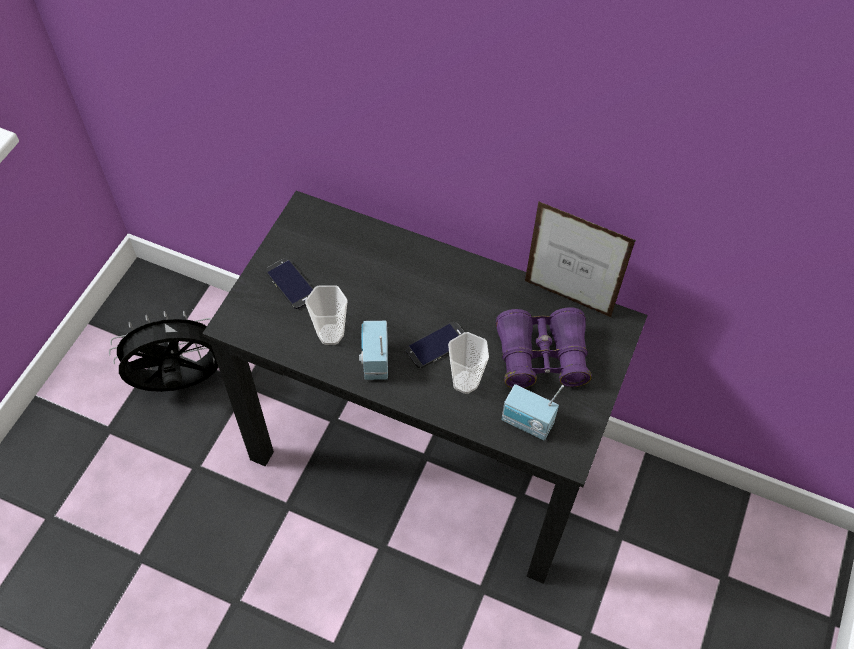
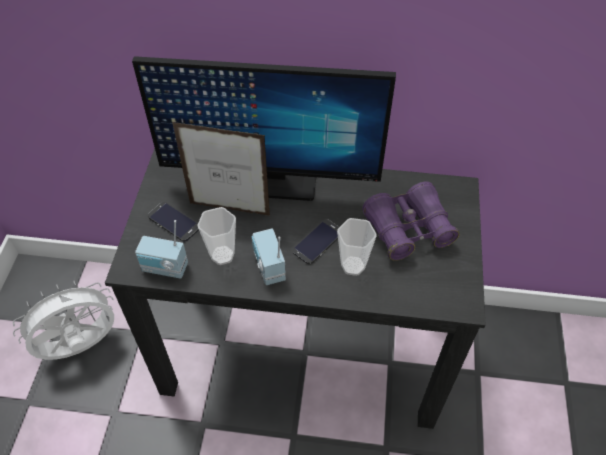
camera: 15 degrees left, 5 degrees down
(179, 384) = (81, 347): black fan -> white fan
(411, 261) = (271, 180): none -> monitor
(526, 424) = (417, 287): radio -> radio (165, 269)
(567, 299) = (411, 180): picture frame -> picture frame (230, 209)

